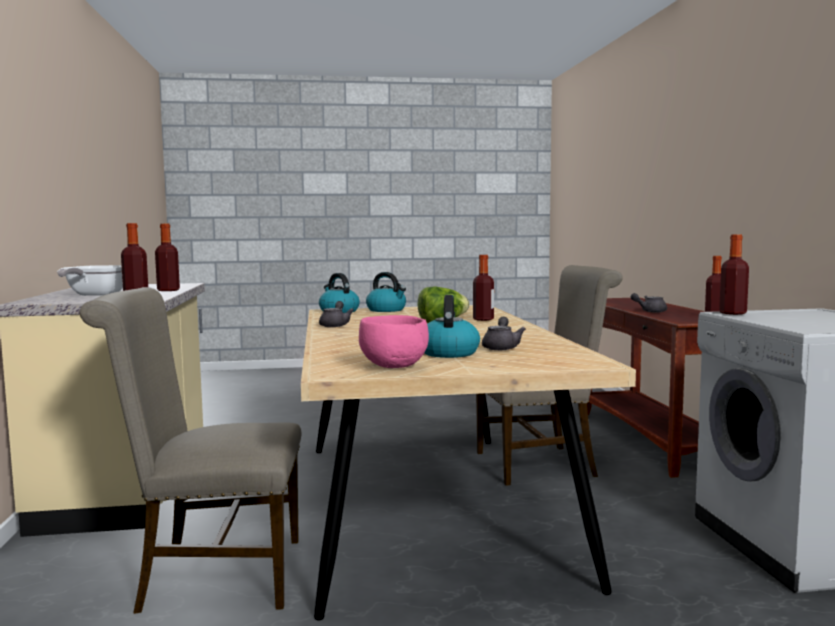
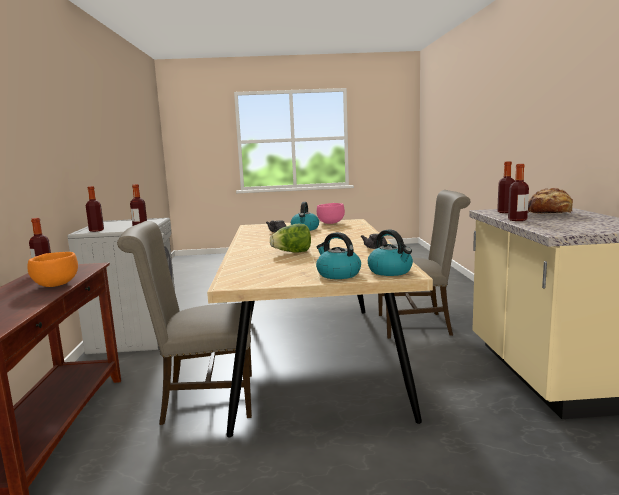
camera: 175 degrees left, 5 degrees up
(94, 295) = (549, 213): frying pan -> bread
(483, 319) = (256, 256): bottle -> bottle (96, 230)
(650, 311) = (56, 285): grey teapot -> orange bowl

